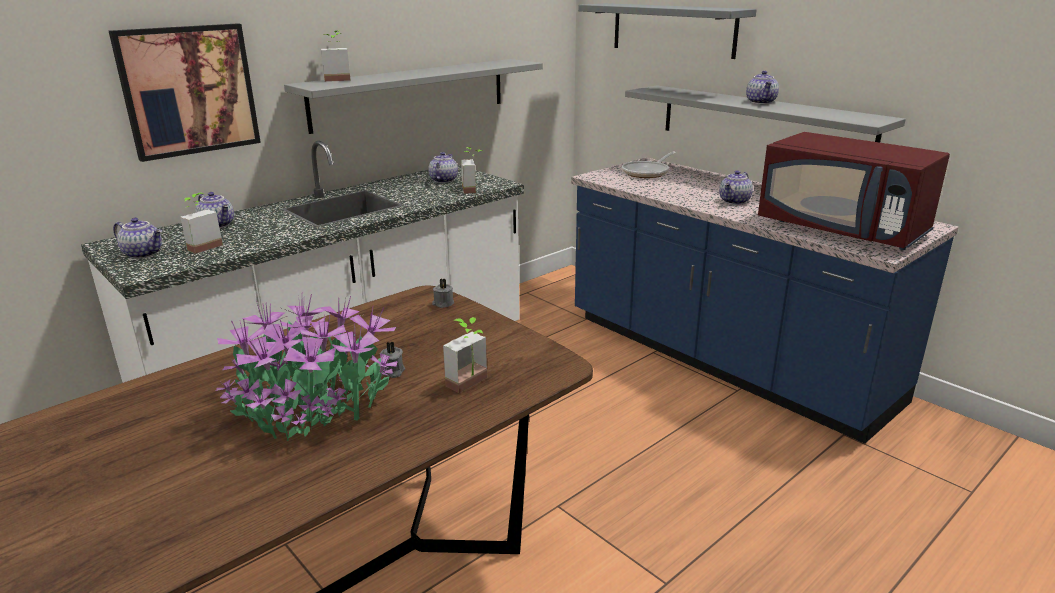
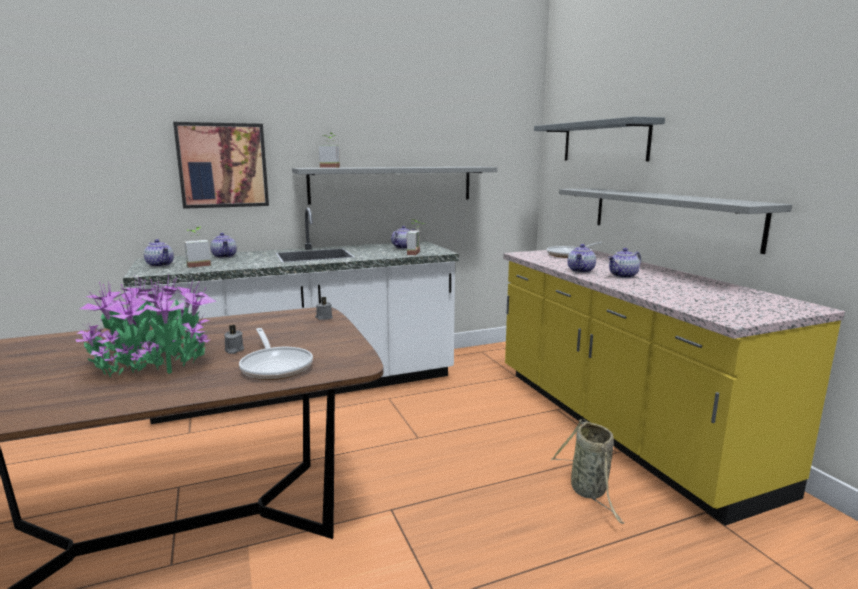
camera: 20 degrees right, 10 degrees down
(472, 385) = (276, 366): potted plant -> frying pan
(724, 359) = (619, 425): blue counter -> yellow counter
(736, 438) = (589, 492): none -> basket
(761, 102) = (664, 195): teapot -> teapot (581, 271)
(842, 230) = (707, 301): red microwave -> none

